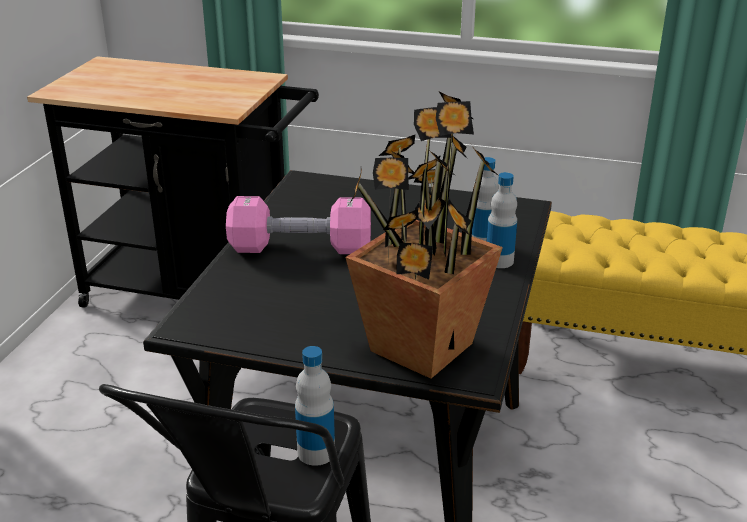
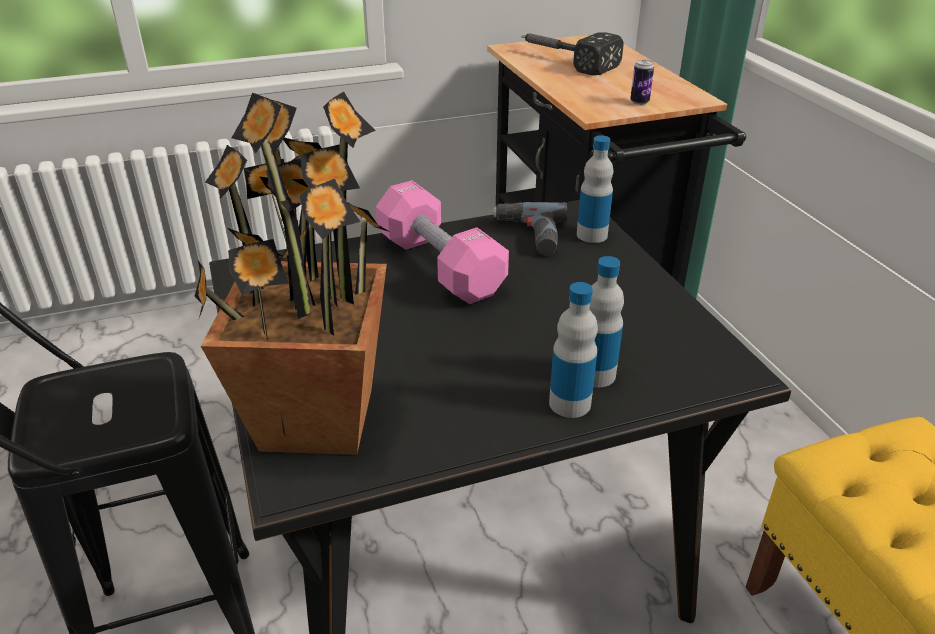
camera: 55 degrees right, 5 degrees up
(119, 85) = (564, 60): none -> hammer
(238, 93) = (639, 102): none -> can
(309, 205) = (529, 235): none -> power drill
(316, 452) = (107, 432): bottle -> bottle (592, 235)

